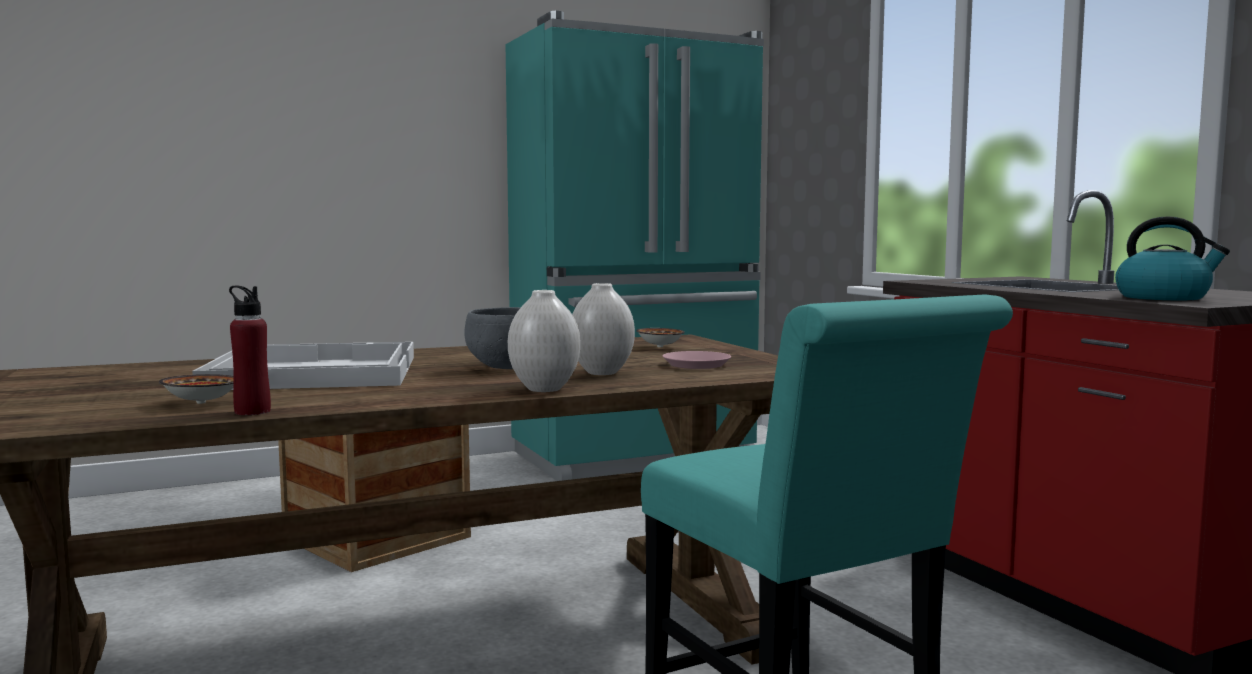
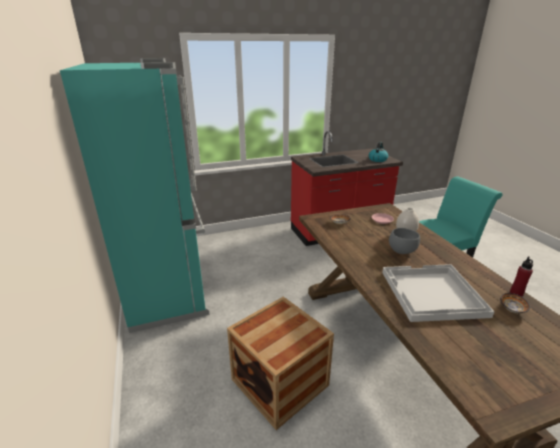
camera: 85 degrees left, 20 degrees up
(545, 389) = (441, 244): white vase -> none

